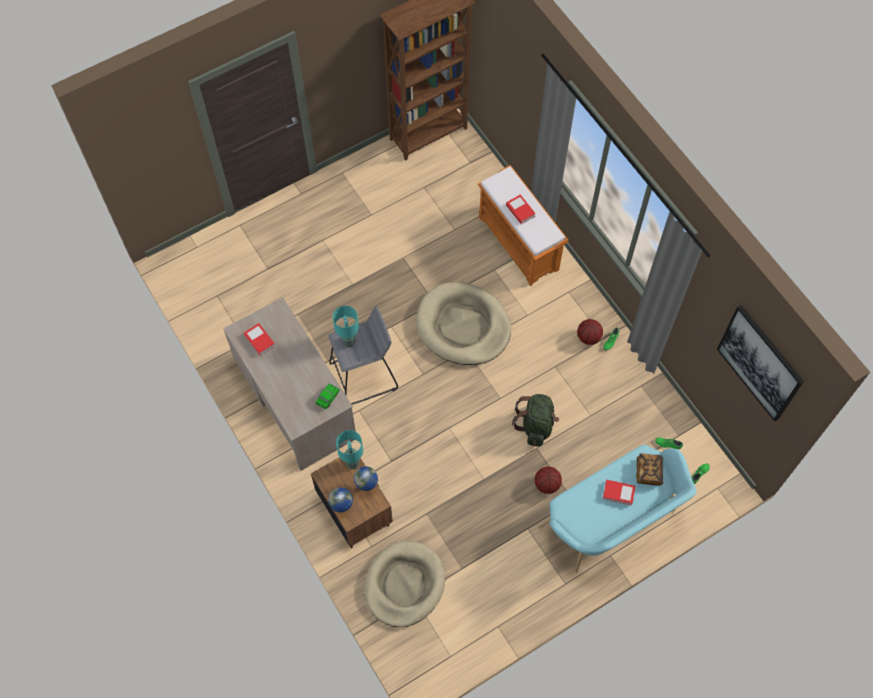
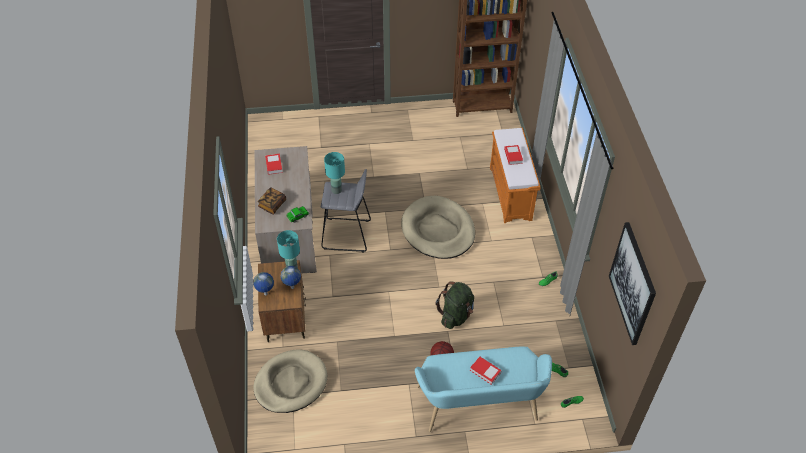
camera: 25 degrees right, 15 degrees down
(588, 337) = (531, 272): basketball -> none
(648, 472) = (519, 366): book -> book (272, 205)

